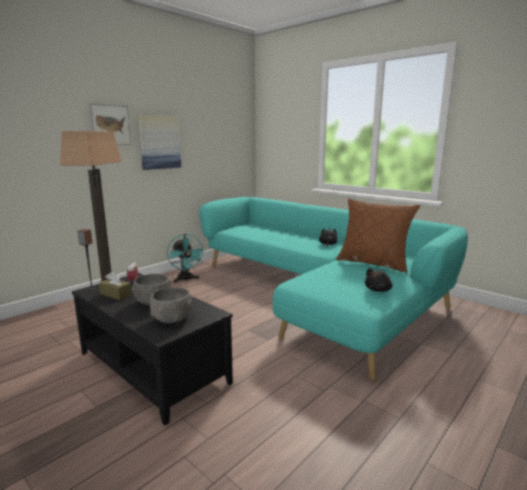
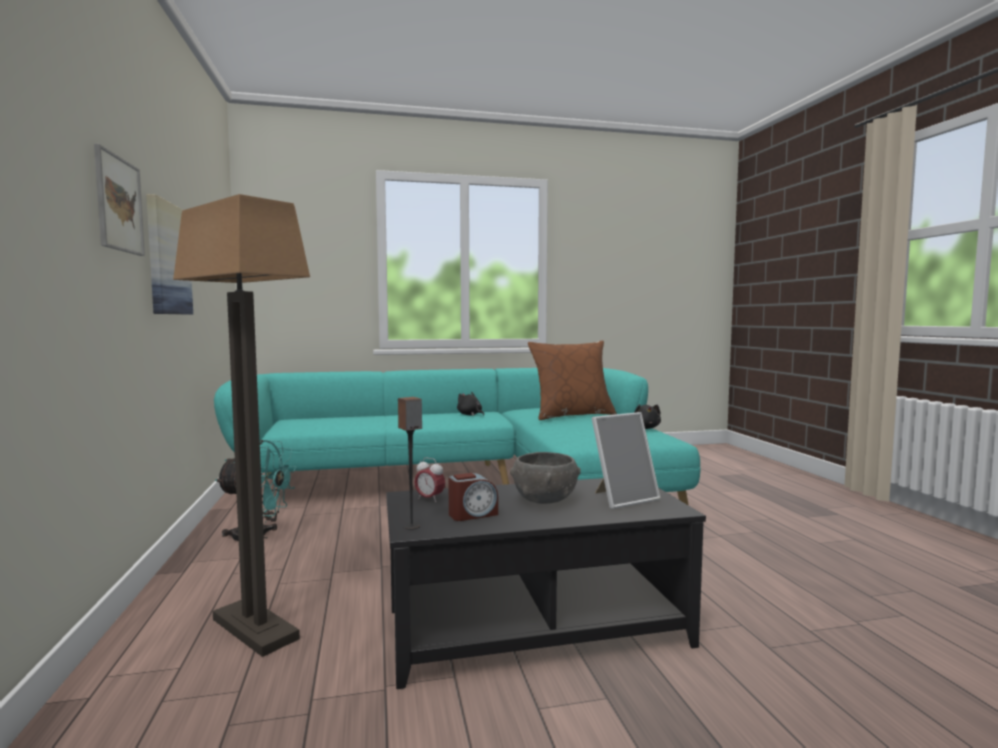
camera: 55 degrees left, 10 degrees down
(116, 294) = (472, 514): brown tissue box -> alarm clock
(172, 318) = (622, 498): grey bowl -> picture frame

